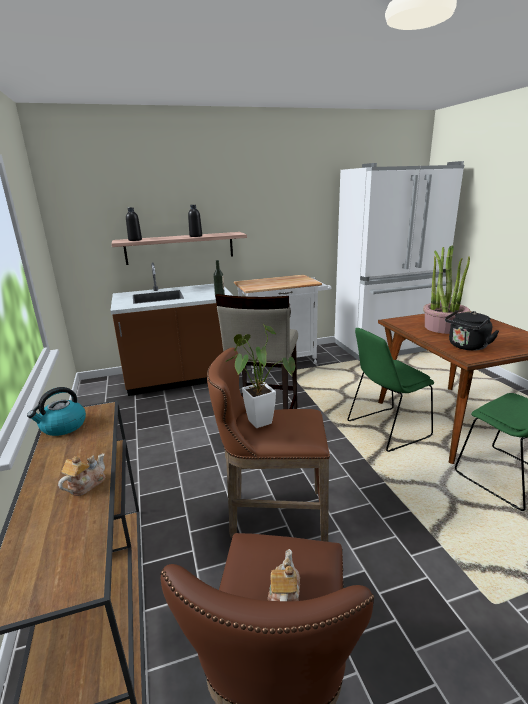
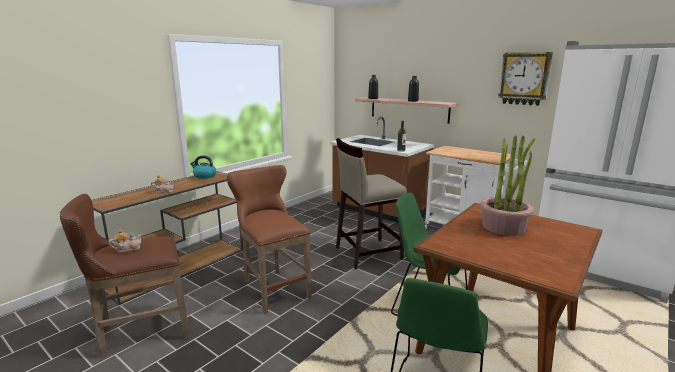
camera: 55 degrees right, 5 degrees down
(257, 419) = (267, 212): potted plant -> none
(299, 200) = (524, 78): none -> wall clock
(466, 347) = (463, 241): black kettle -> none

